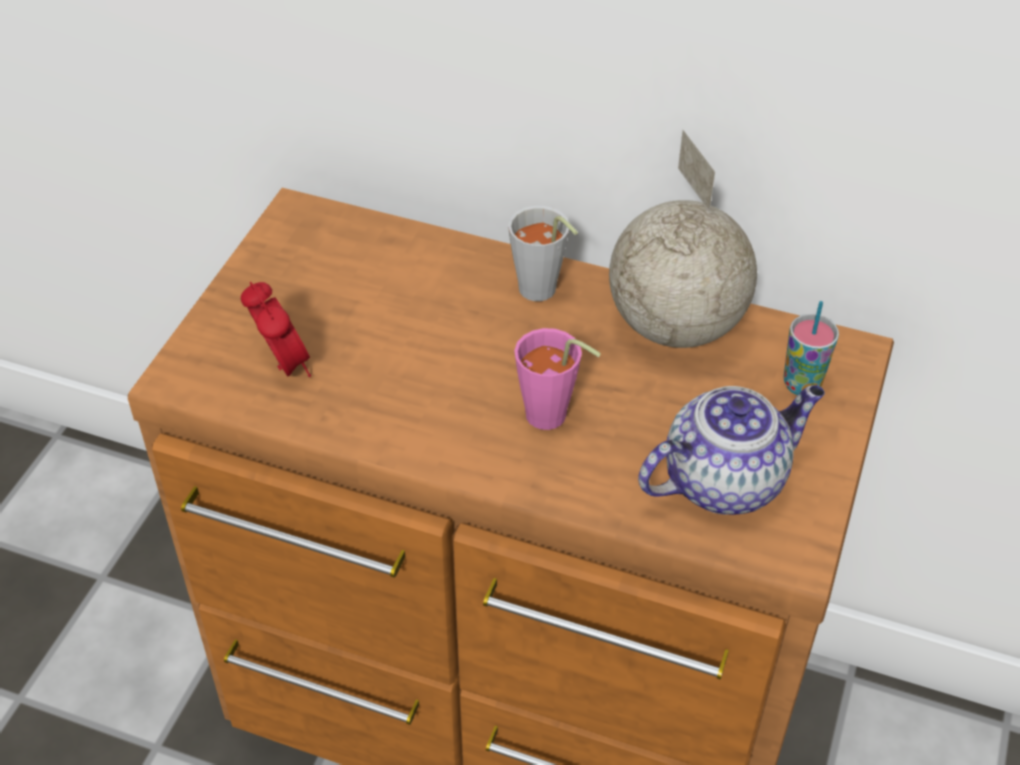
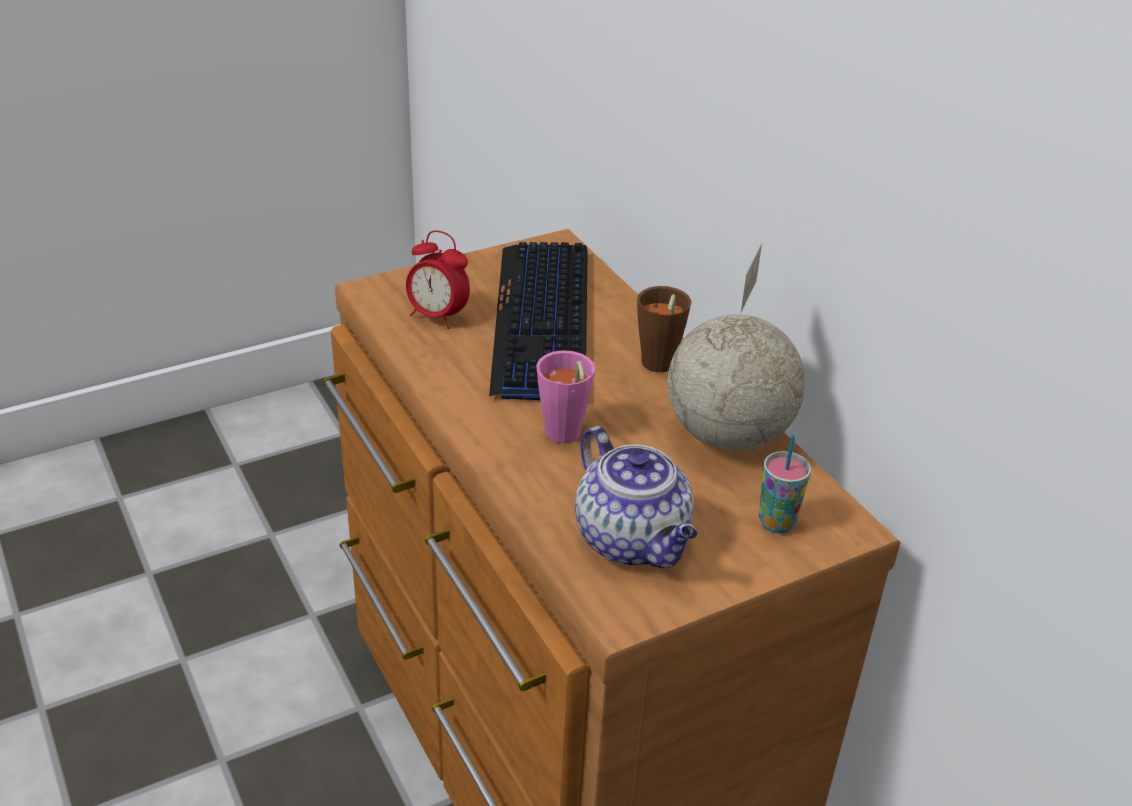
camera: 40 degrees right, 10 degrees down
(283, 366) = (437, 316): alarm clock -> alarm clock turned 105 degrees clockwise
(388, 309) = (542, 322): none -> keyboard
(542, 294) = (656, 367): grey cup -> brown cup
(725, 480) = (634, 541): teapot -> teapot turned 45 degrees clockwise

